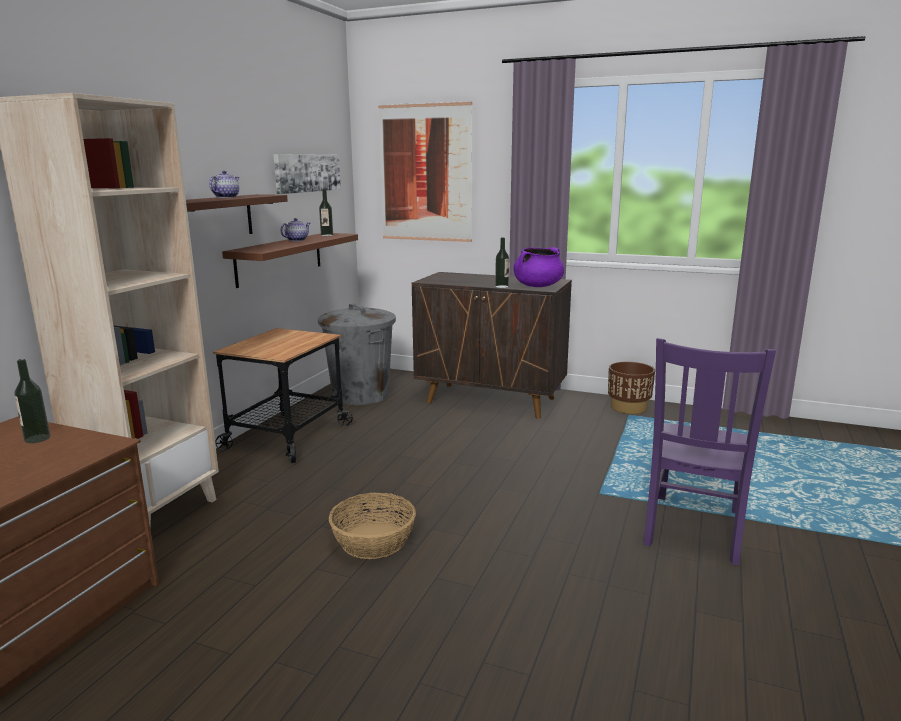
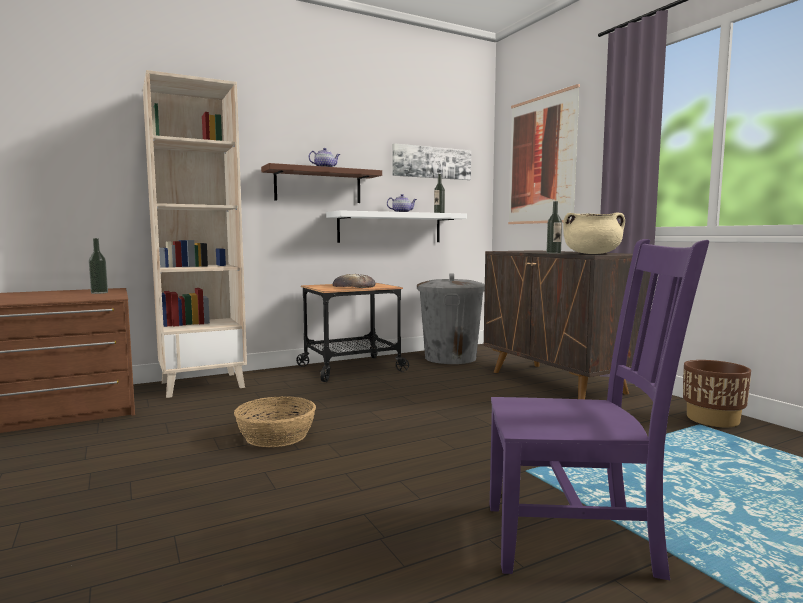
camera: 40 degrees right, 10 degrees down
(280, 258) = (390, 228): brown shelf -> white shelf
(286, 343) = (353, 286): none -> bread
(538, 286) = (592, 254): purple cooking pot -> beige cooking pot
(693, 530) = (576, 539): purple chair -> purple chair turned 150 degrees counterclockwise

